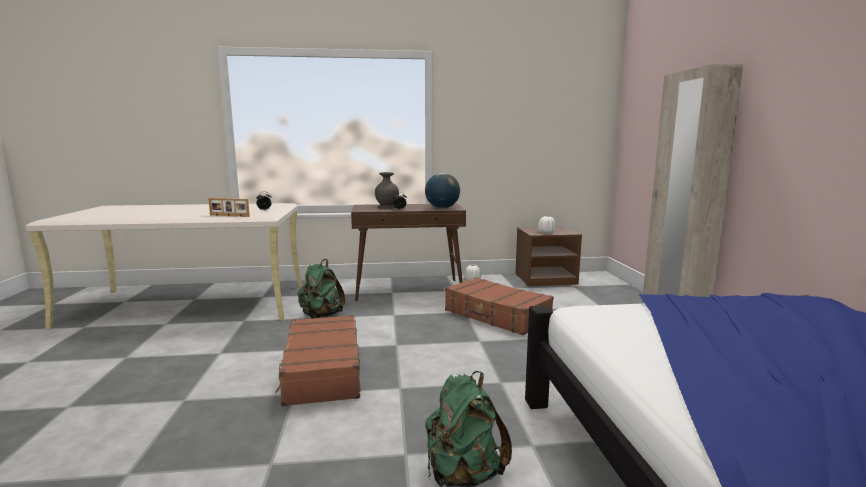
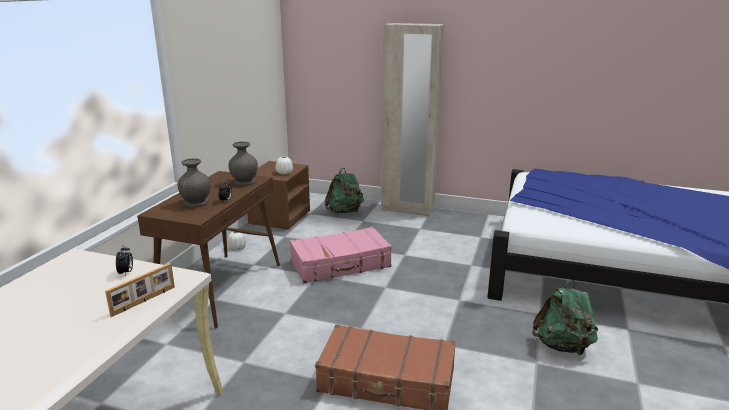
camera: 65 degrees left, 10 degrees up
(321, 316) = (240, 360): green backpack -> green backpack (345, 212)
(442, 208) = (245, 182): globe -> grey vase
(496, 316) = (341, 264): brown suitcase -> pink suitcase

